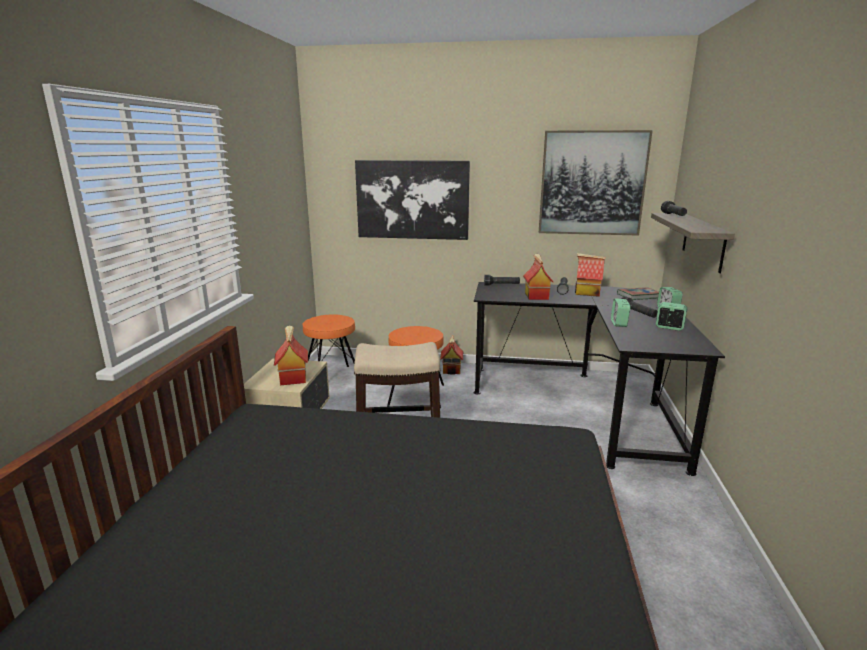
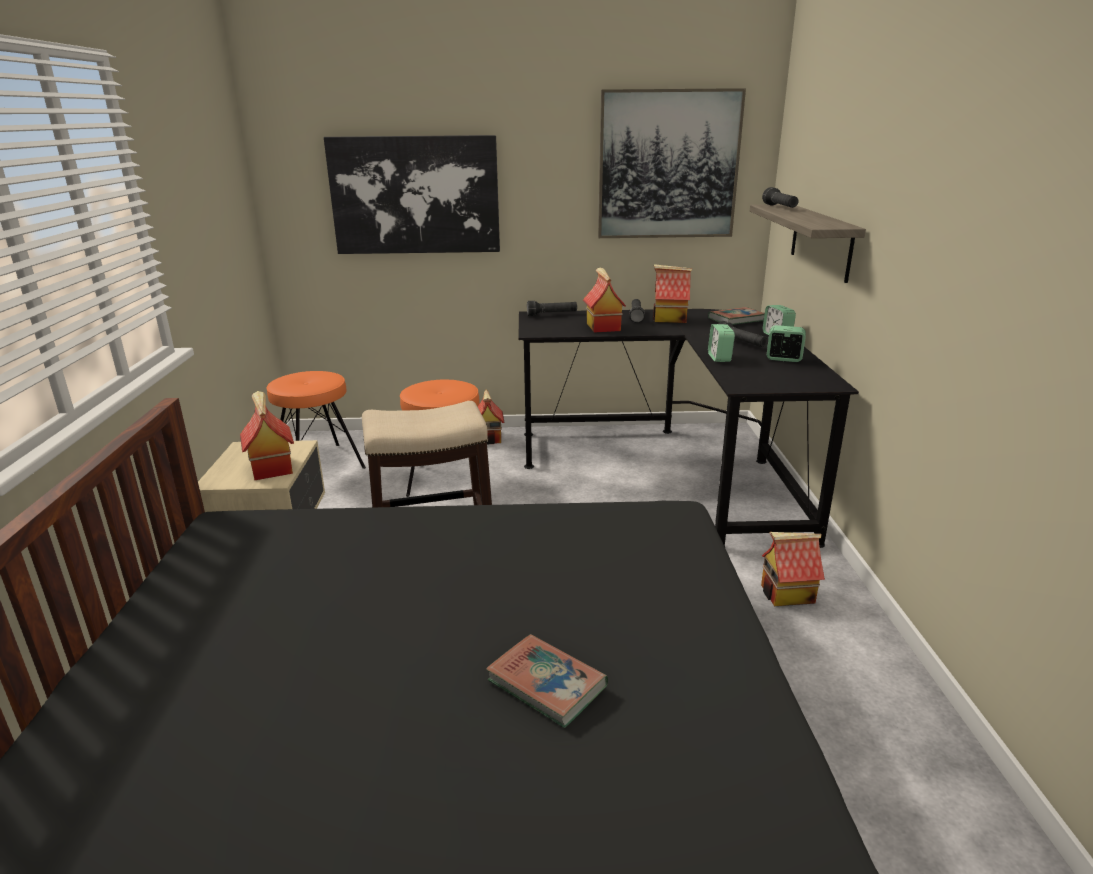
camera: 10 degrees left, 5 degrees up
(446, 553) = (547, 684): none -> book
(659, 509) = (787, 594): none -> toy house

